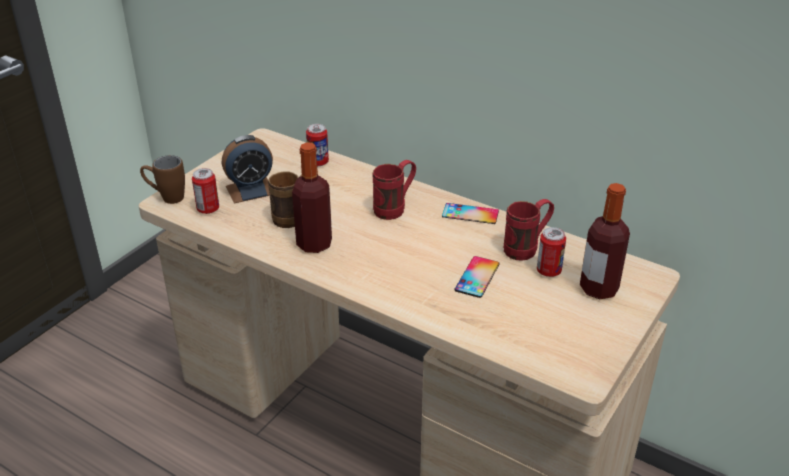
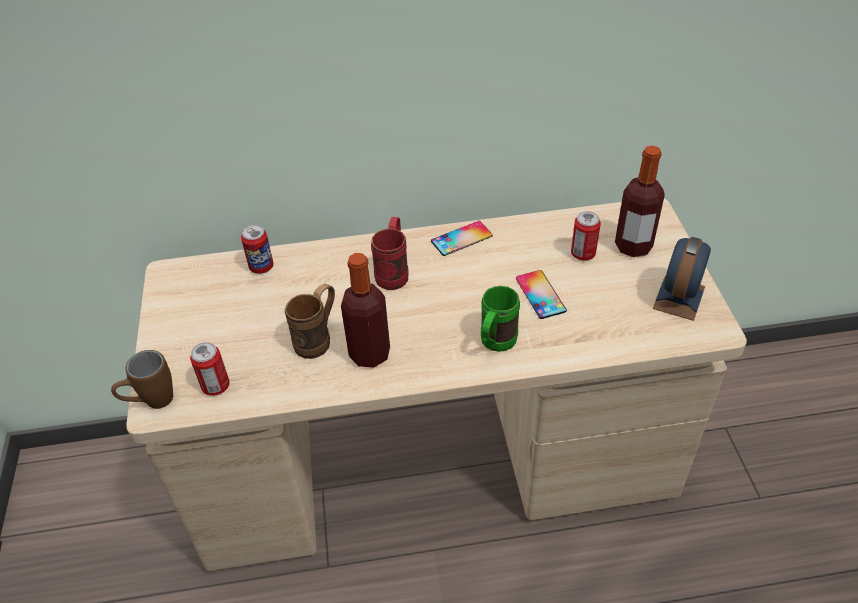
camera: 40 degrees left, 10 degrees up
(250, 190) = (232, 337): alarm clock -> alarm clock (679, 297)
(400, 286) = (494, 345): none -> green mug
(527, 248) = (543, 244): red mug -> none

